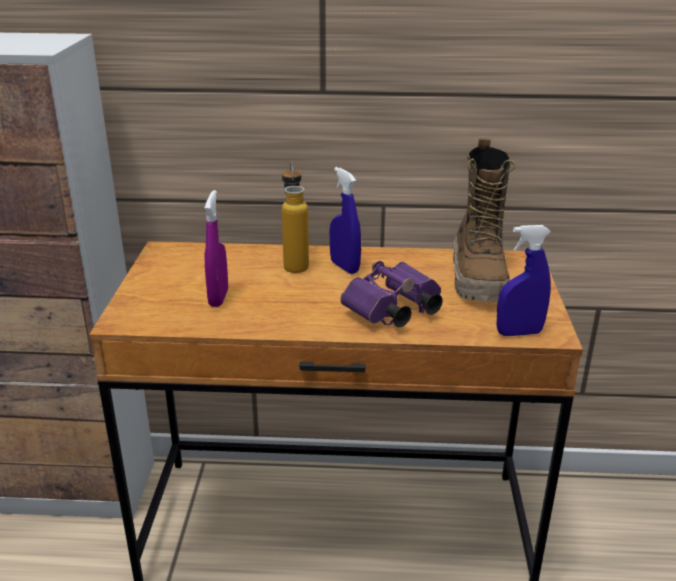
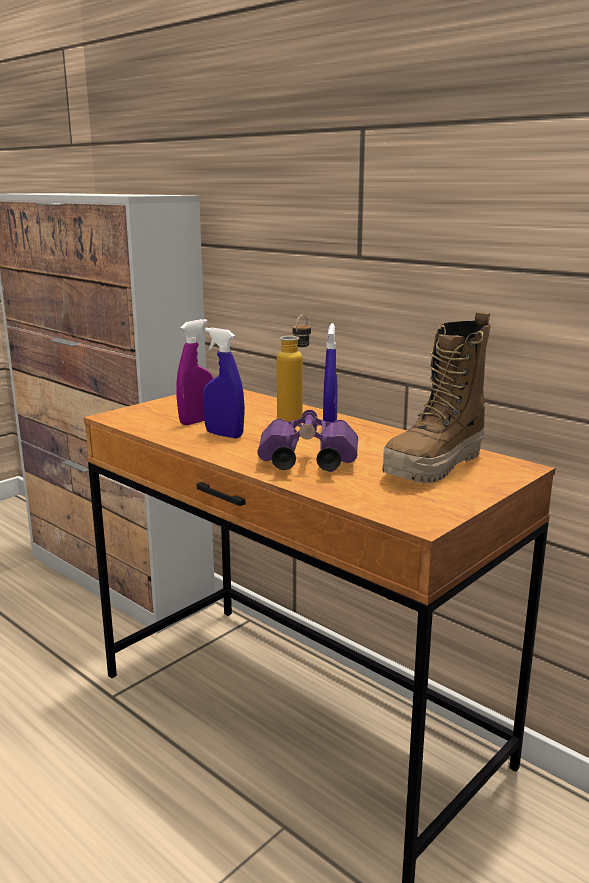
camera: 40 degrees right, 10 degrees down
(519, 333) = (390, 510): blue spray bottle -> blue spray bottle (224, 435)

